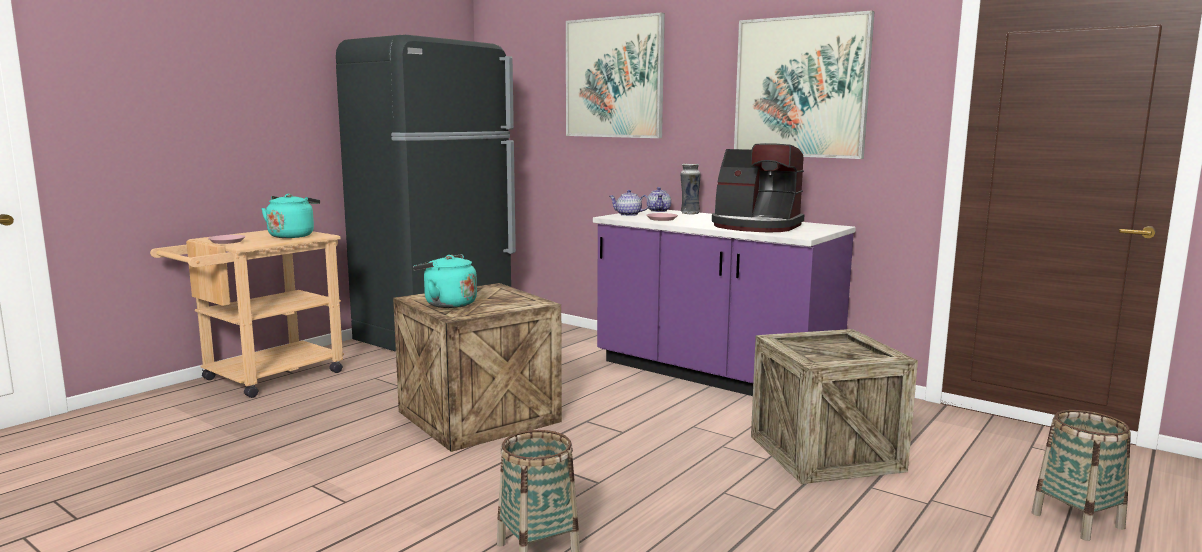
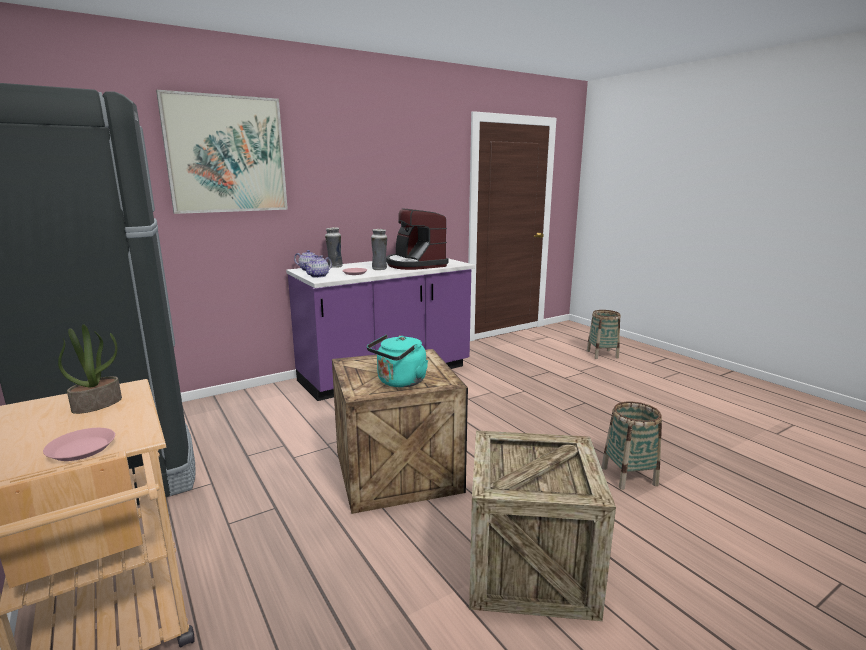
camera: 70 degrees left, 5 degrees up
(292, 235) = (97, 404): turquoise kettle -> potted plant
(700, 221) = (380, 269): none -> vase
(756, 226) = (415, 264): coffee machine -> coffee machine turned 105 degrees clockwise
(800, 87) = (392, 168): picture -> none
(825, 453) = (523, 377): crate -> crate (530, 567)

